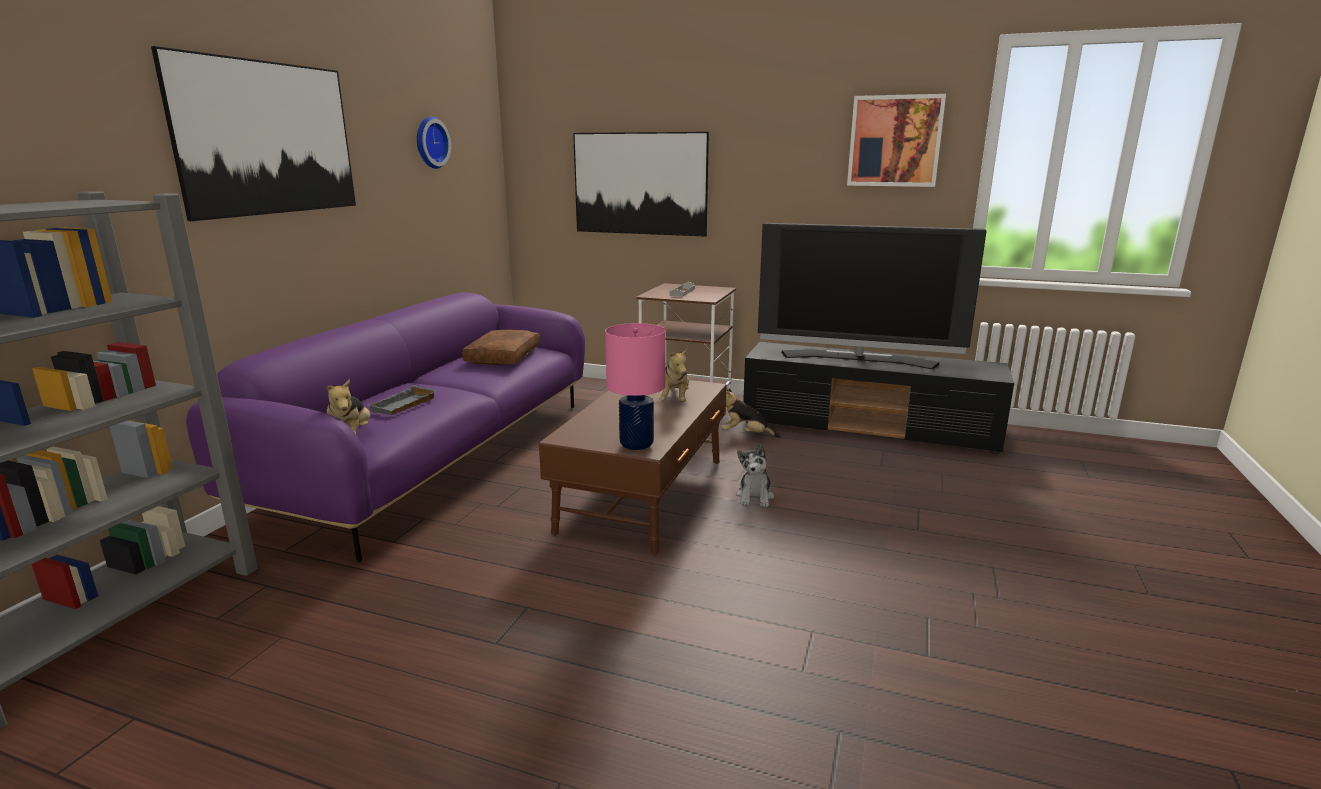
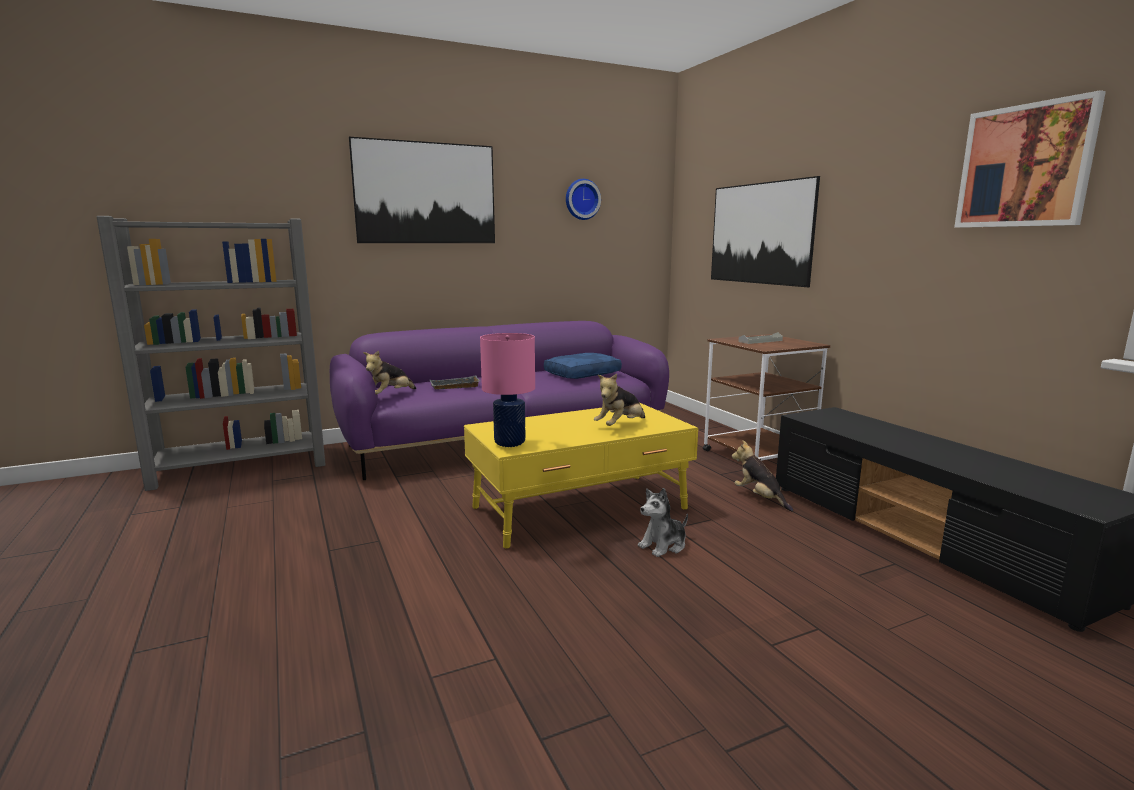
camera: 45 degrees right, 5 degrees down
(502, 356) = (582, 374): brown pillow -> blue pillow
(644, 494) = (580, 508): brown coffee table -> yellow coffee table
(858, 359) = (912, 444): television -> none

